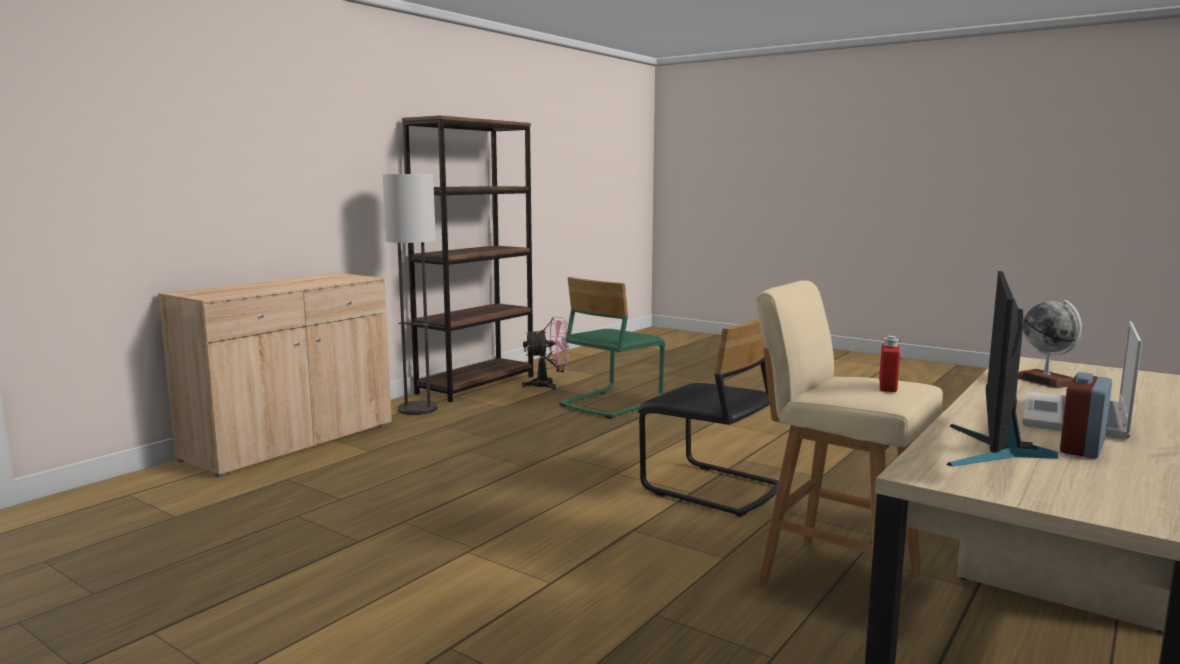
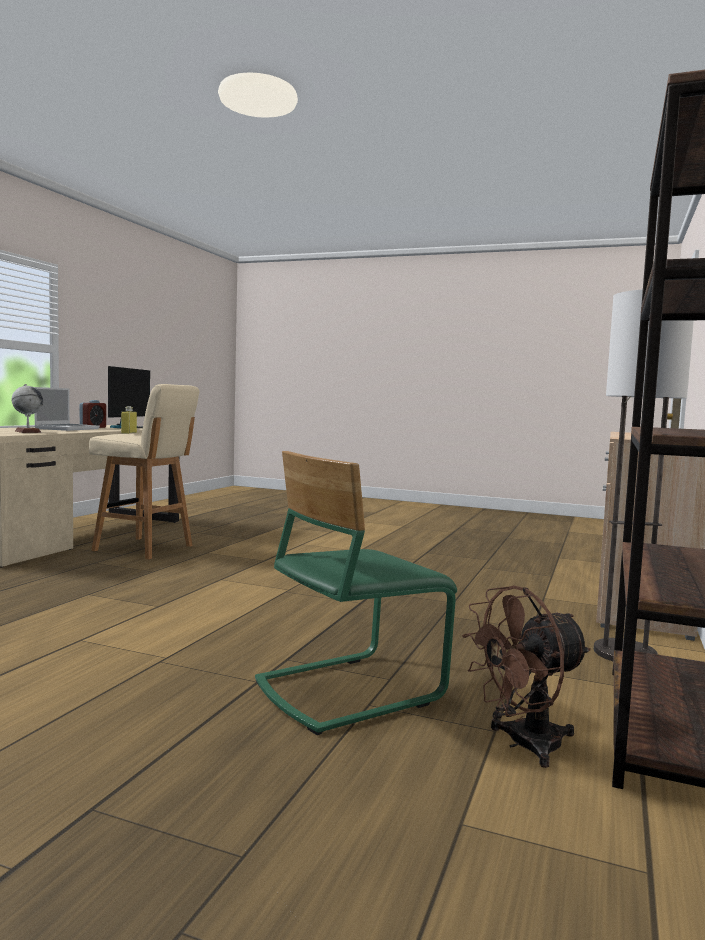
camera: 165 degrees right, 5 degrees down
(549, 385) = (523, 745): pink fan -> brown fan
(610, 403) = (348, 690): green chair -> green chair turned 150 degrees counterclockwise
(711, 489) = (202, 582): black chair -> none
(887, 387) = (129, 433): red bottle -> yellow bottle

